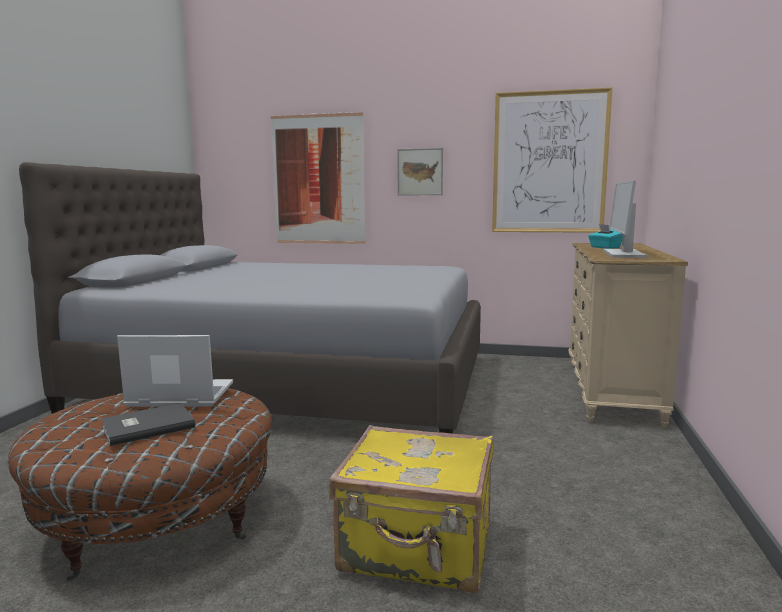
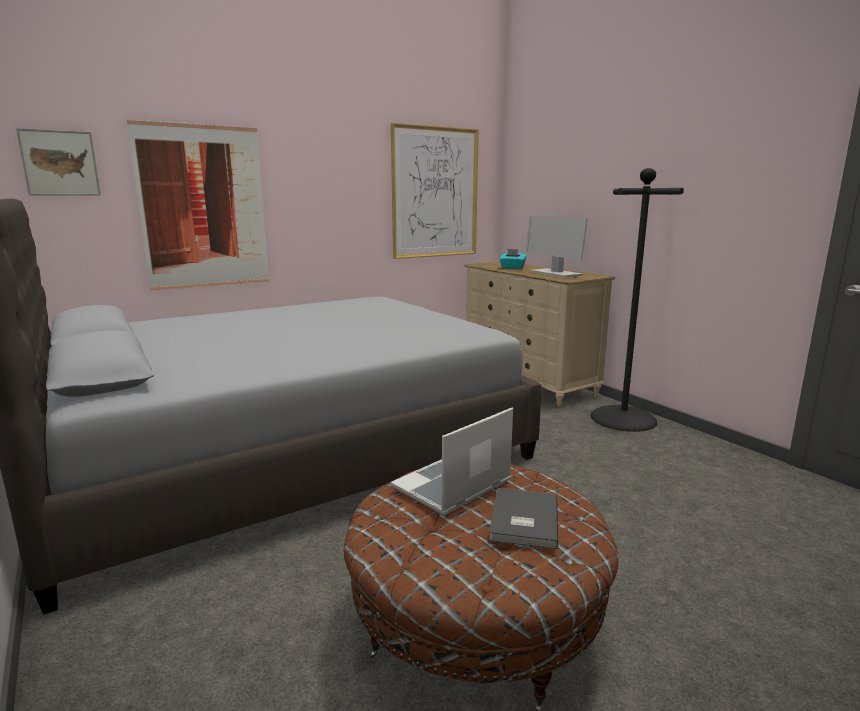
camera: 45 degrees left, 5 degrees up
(418, 548) = (656, 529): yellow suitcase -> none
(420, 172) = (323, 199): picture -> picture (60, 163)
(643, 456) = (623, 419): none -> black clothes rack

